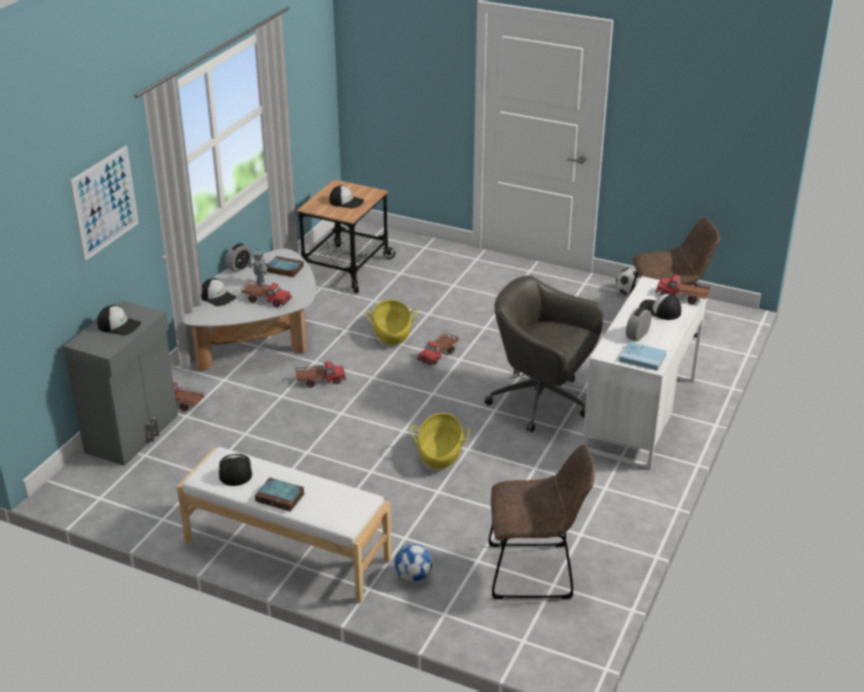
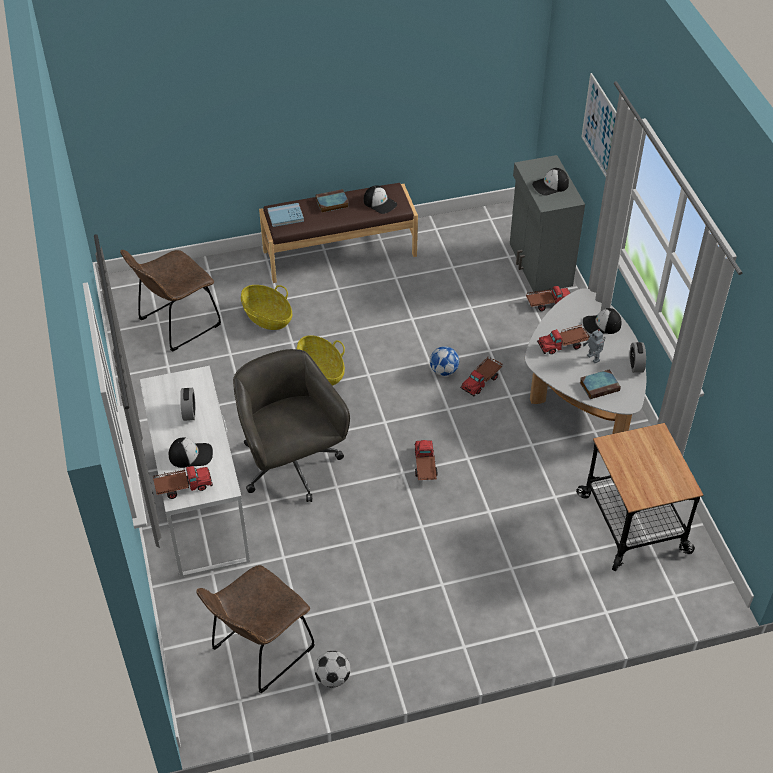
camera: 140 degrees right, 15 degrees up
(286, 551) = (339, 252): white bench -> brown bench
(346, 202) = (640, 465): cap -> none
(392, 334) = (488, 465): basket -> basket (267, 317)
(413, 576) = (248, 280): football -> football (444, 371)
(542, 402) = (291, 466): grey office chair -> grey office chair turned 105 degrees counterclockwise
(642, 358) = (167, 388): blue book -> blue book (285, 216)

